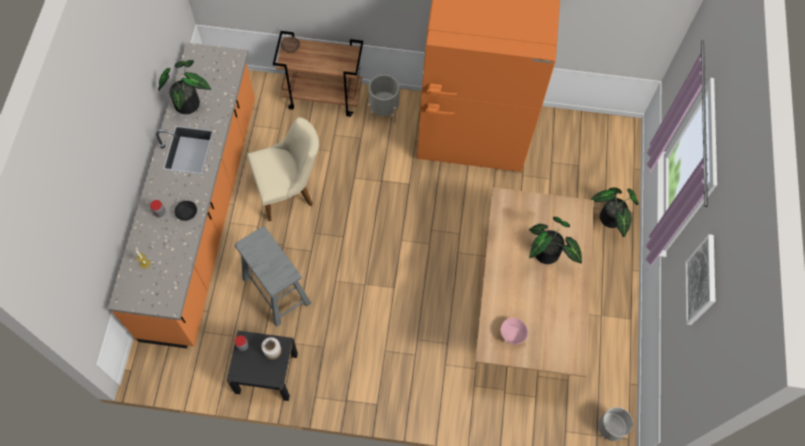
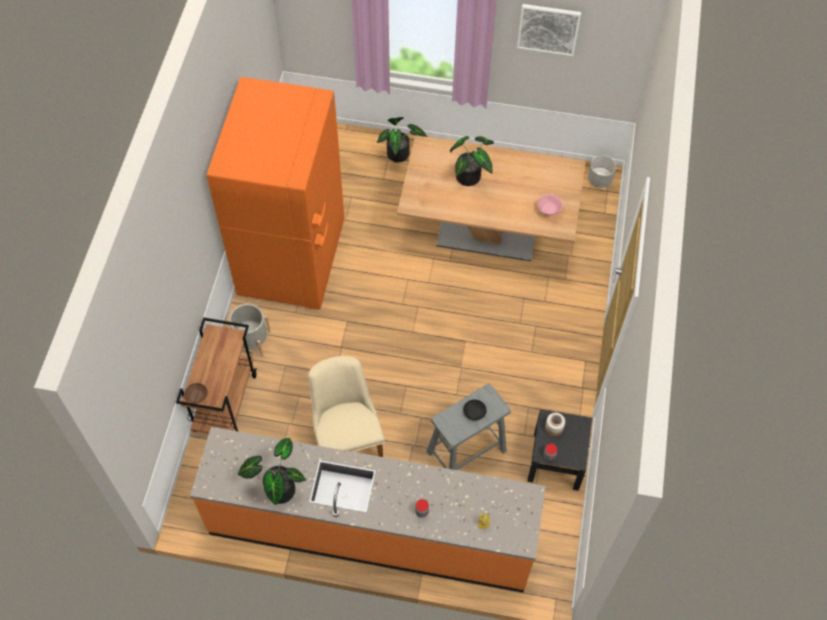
camera: 85 degrees left, 5 degrees down
(186, 213) = (424, 484): black bowl -> black bowl (475, 412)

